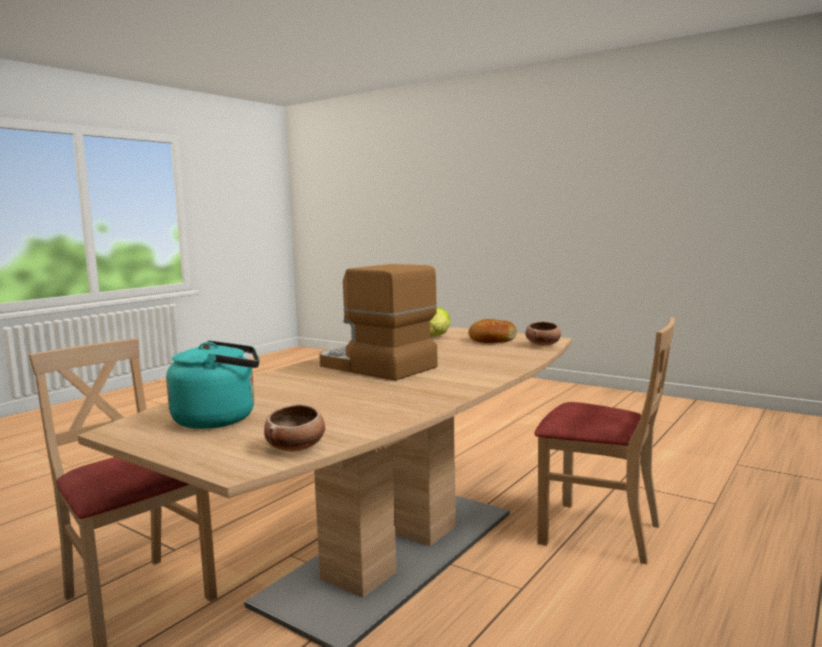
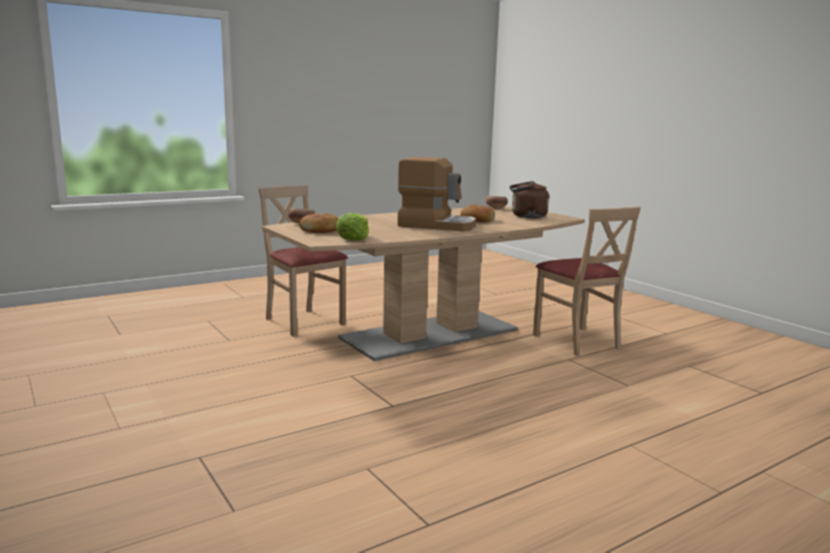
camera: 160 degrees left, 5 degrees up
(220, 419) = (526, 216): turquoise kettle -> brown kettle
(321, 388) = (476, 220): none -> bread
(375, 367) = (436, 225): coffee machine -> coffee machine turned 45 degrees counterclockwise

